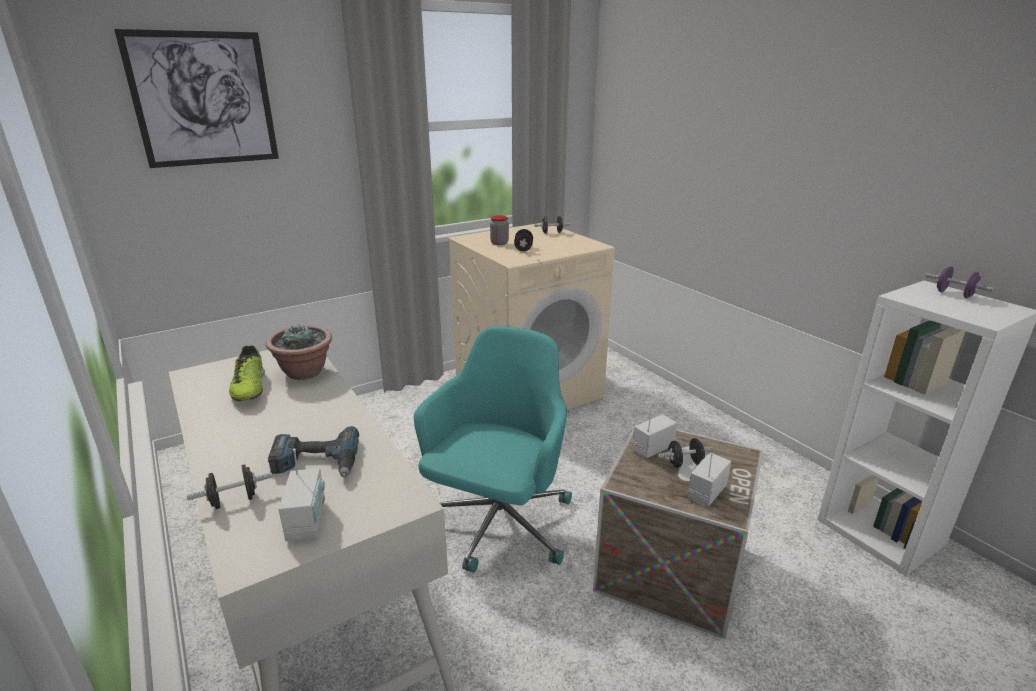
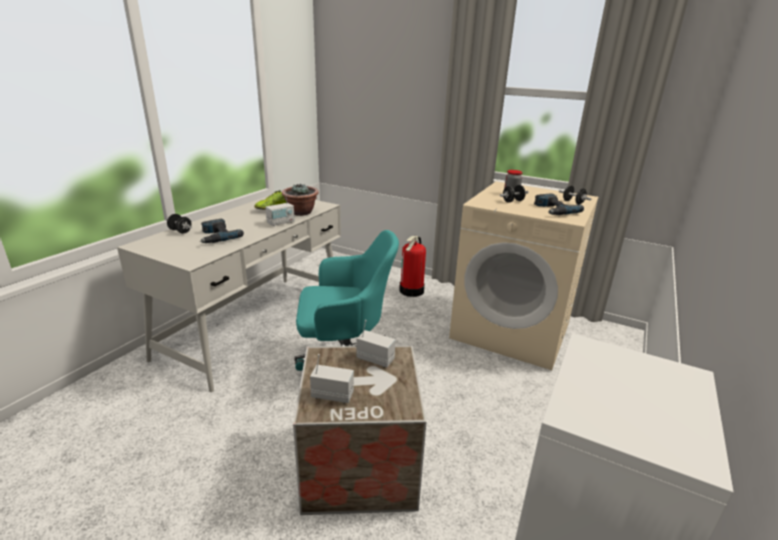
camera: 60 degrees right, 0 degrees up
(203, 99) = (375, 58): picture -> none
(307, 521) = (169, 247): radio -> radio (281, 223)
(388, 417) = (412, 291): none -> fire extinguisher
(565, 244) = (553, 210): none -> power drill
(684, 463) = (366, 378): black dumbbell -> none
(954, 294) = (674, 394): purple dumbbell -> none

